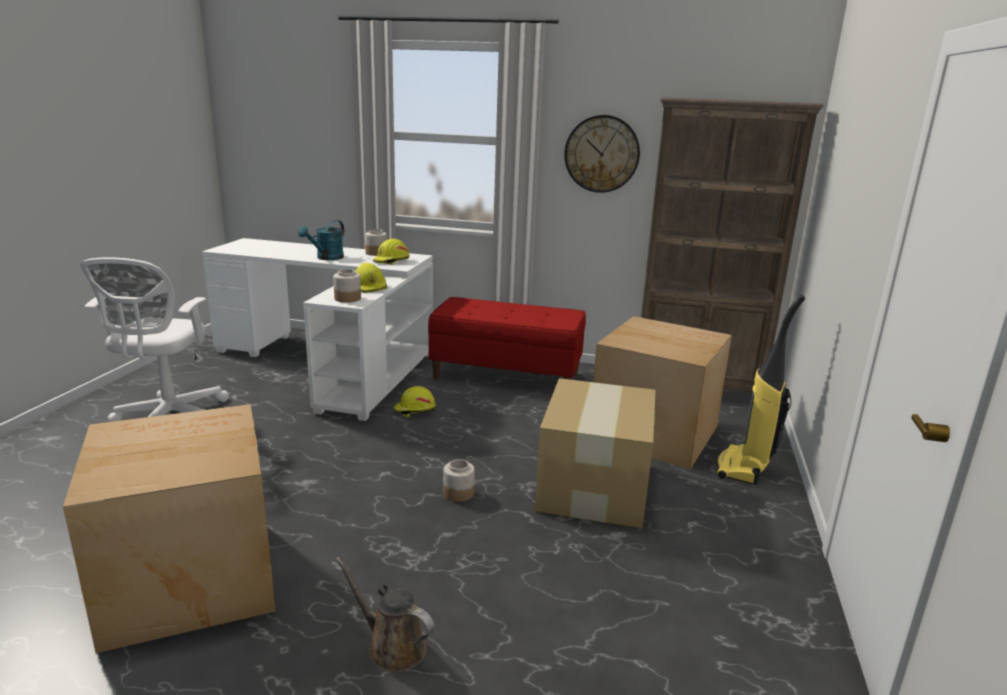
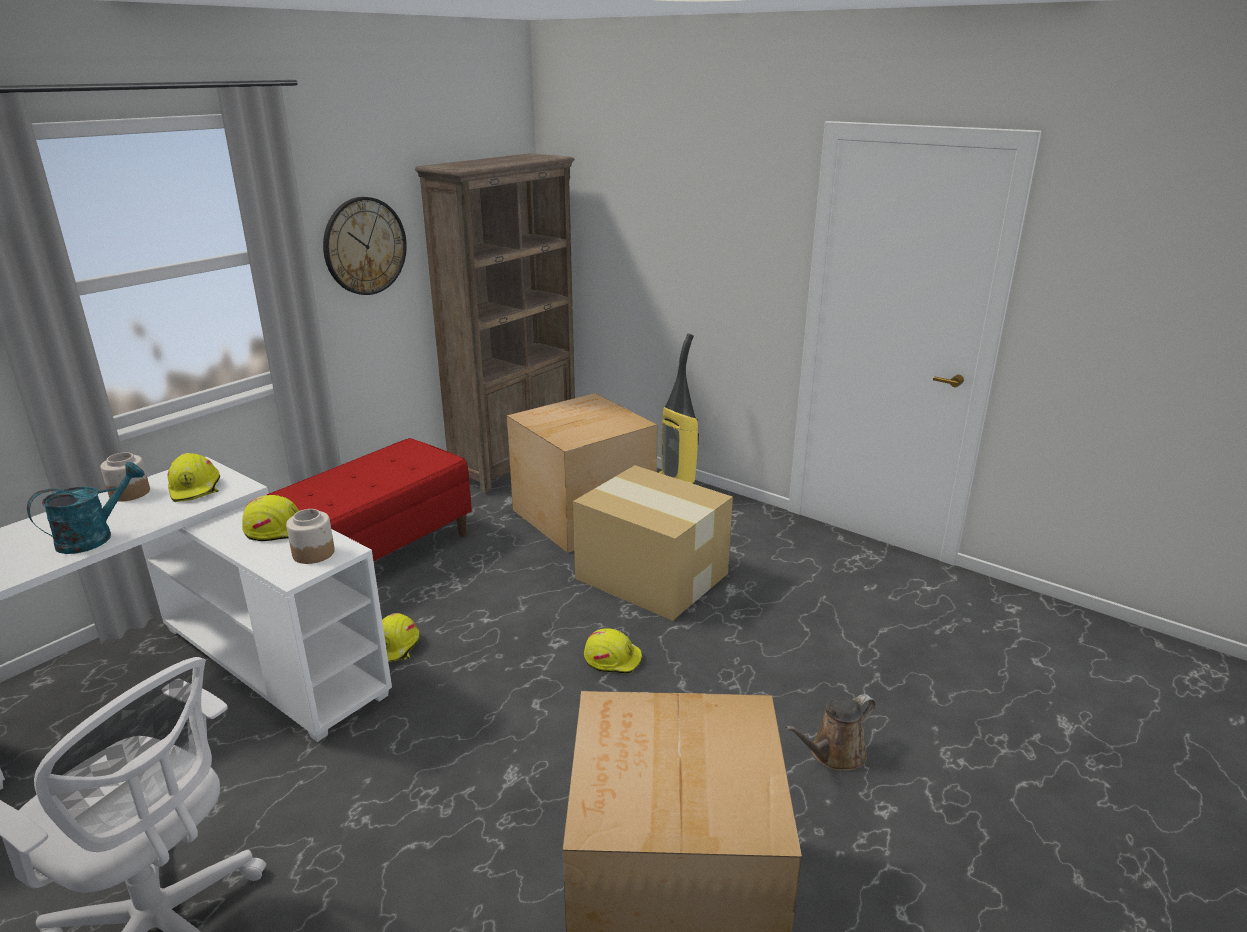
camera: 65 degrees left, 5 degrees up
(326, 258) = (94, 537): turquoise watering can -> turquoise watering can turned 105 degrees counterclockwise
(458, 493) = (613, 658): jar -> yellow hard hat

